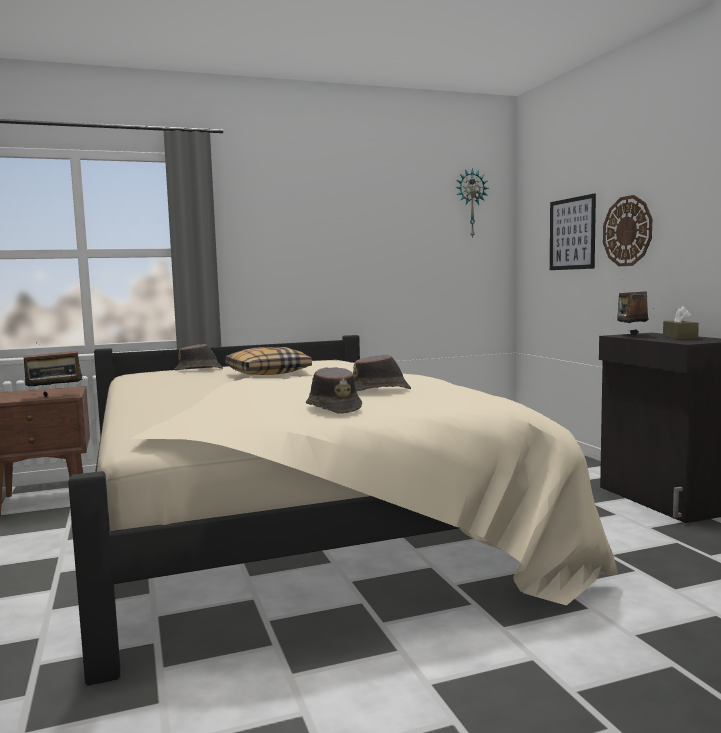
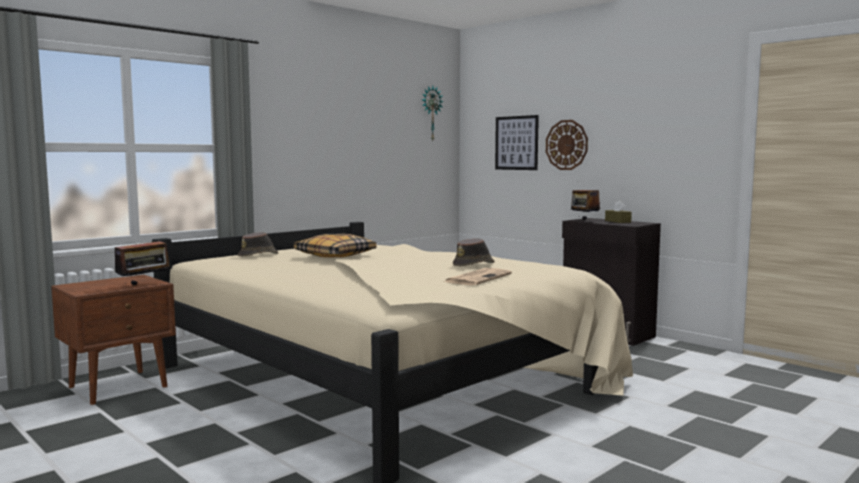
camera: 25 degrees left, 0 degrees up
(333, 409) = (478, 278): brown hat -> newspaper

